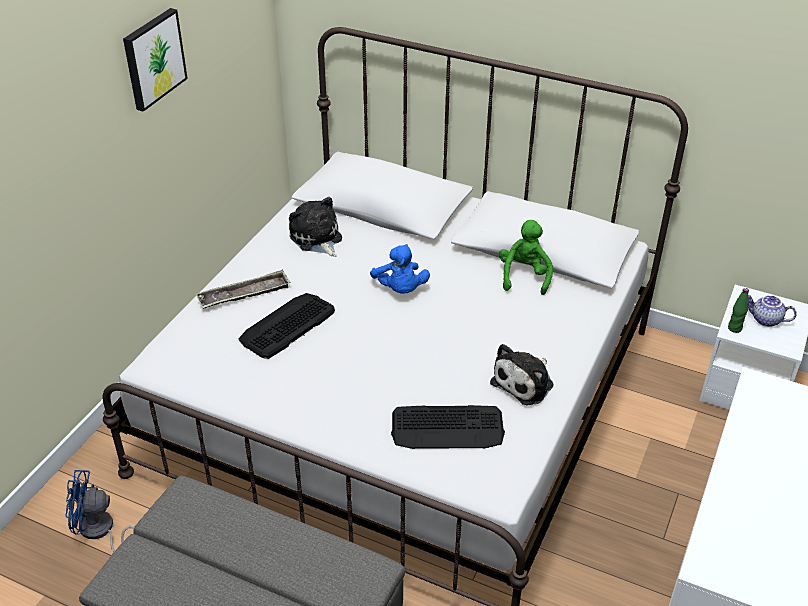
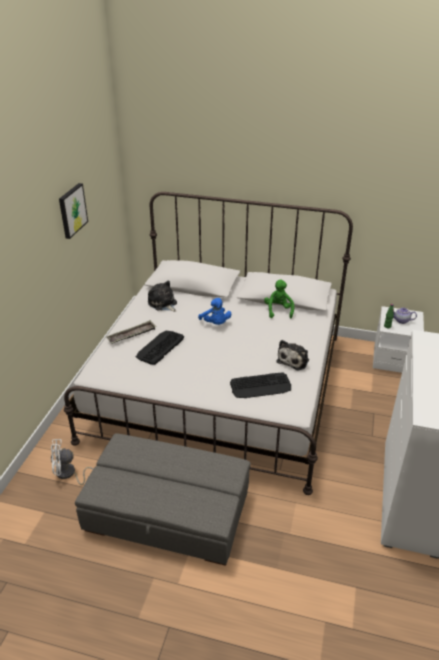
camera: 10 degrees left, 5 degrees down
(101, 532) = (68, 474): blue fan -> white fan

